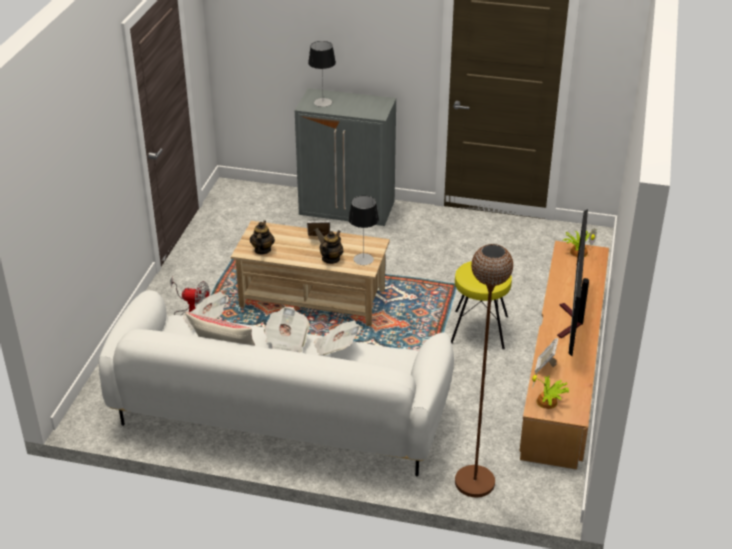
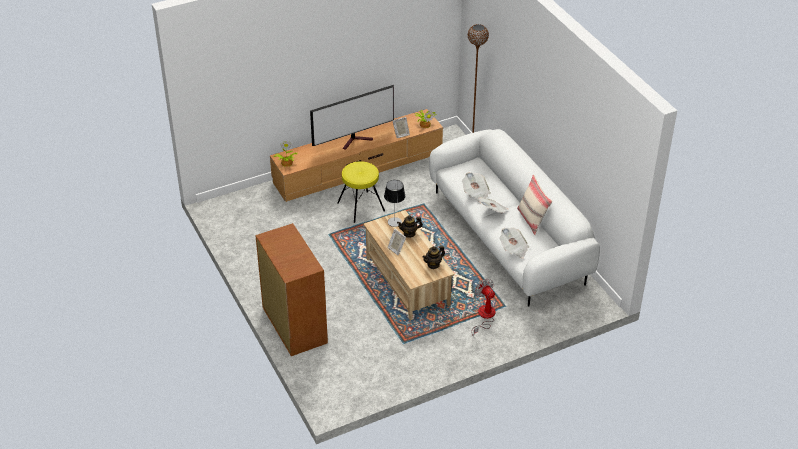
camera: 130 degrees left, 5 degrees up
(323, 102) = (299, 263): table lamp -> none
(347, 208) = (294, 324): grey cabinet -> brown cabinet

